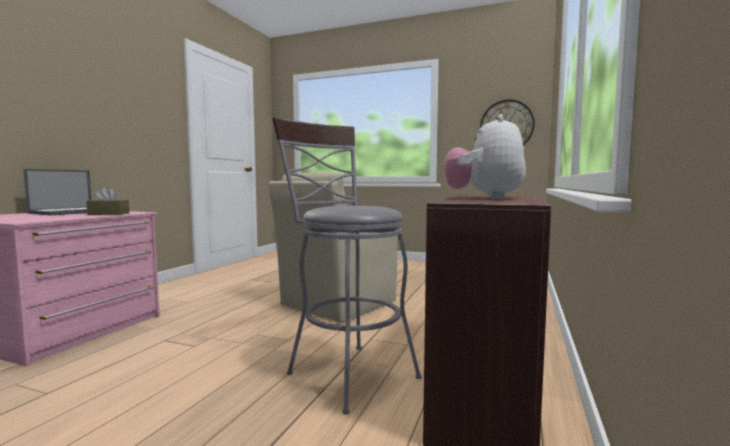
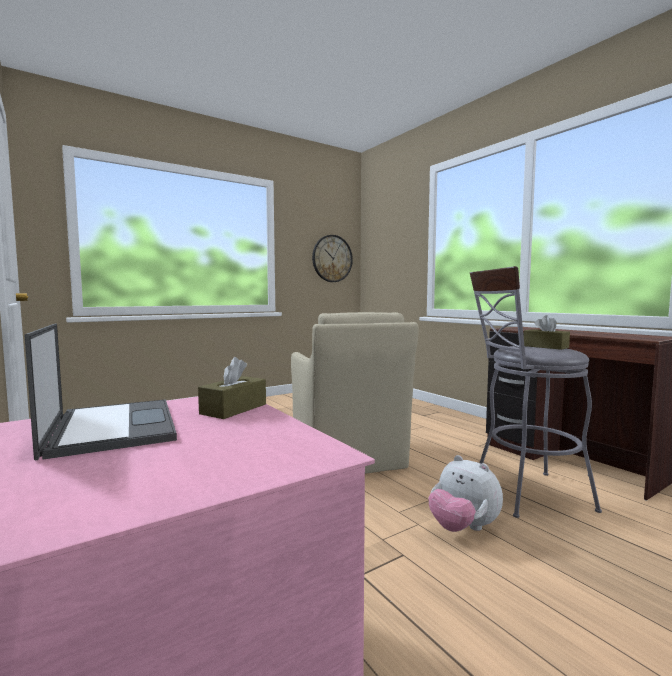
camera: 55 degrees left, 0 degrees up
(361, 206) = (545, 347): none -> brown tissue box
(484, 198) = (590, 333): plush toy -> plush toy (463, 528)

